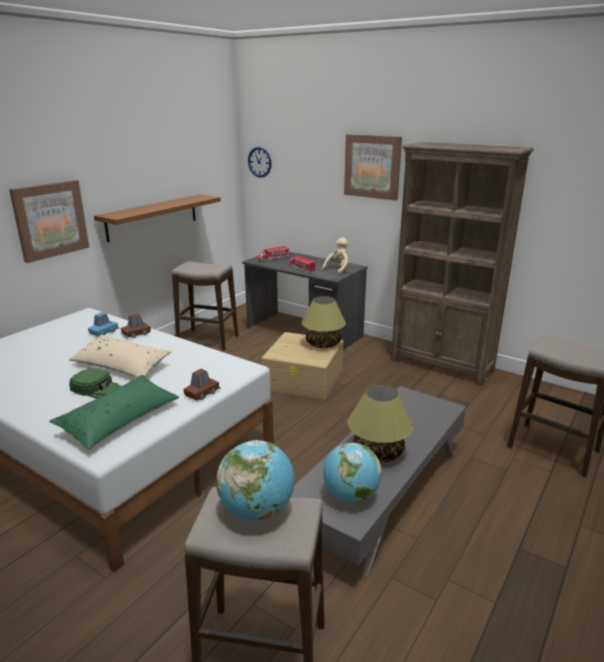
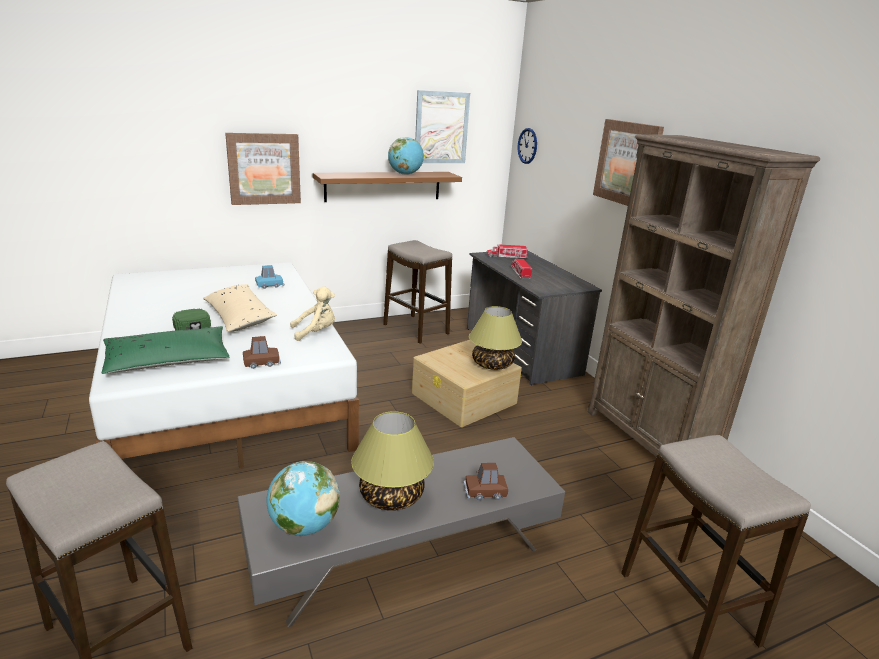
camera: 30 degrees right, 0 degrees up
(136, 334) = (290, 294): brown toy car -> brown toy car (485, 492)
(189, 156) = (441, 128): none -> picture
(257, 510) = (95, 478): globe -> globe (405, 174)
(337, 270) = (559, 284): beige plush toy -> beige plush toy (316, 332)

